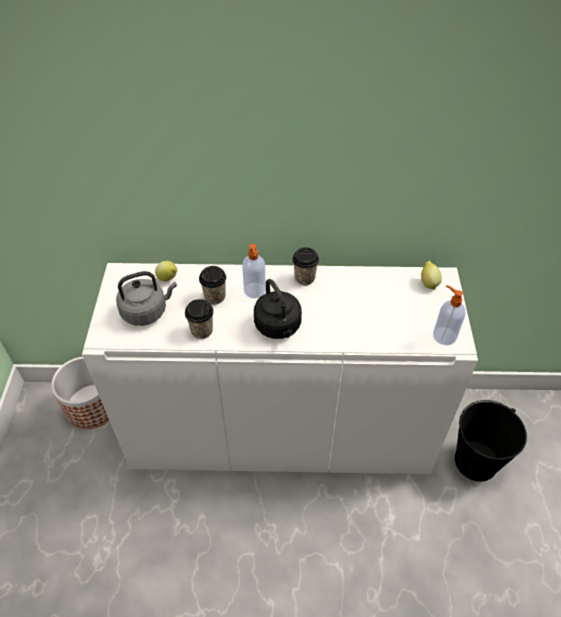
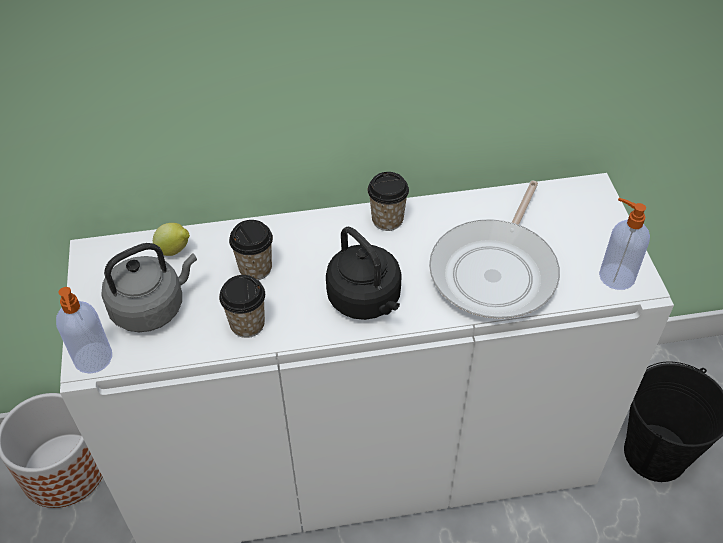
camera: 10 degrees left, 0 degrees up
(255, 291) = (316, 250): soap dispenser -> soap dispenser (93, 359)
(366, 320) = (496, 270): none -> frying pan
(428, 283) = (572, 201): lemon -> none

